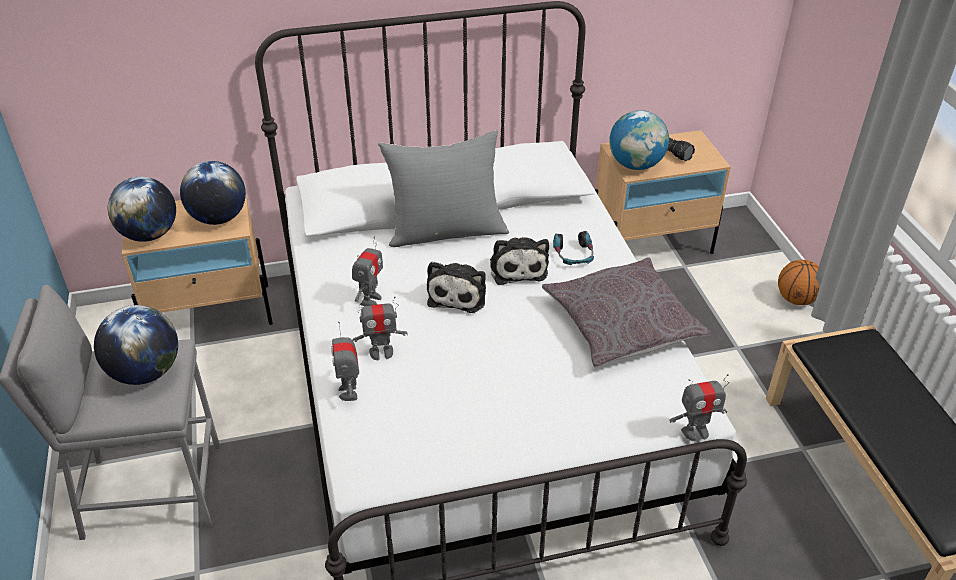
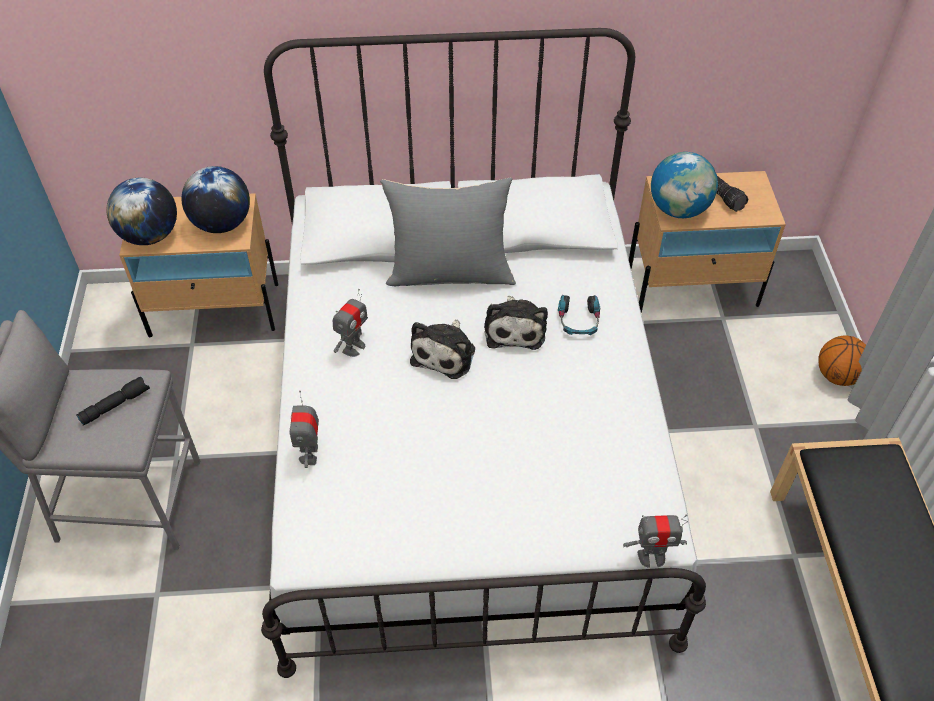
camera: 10 degrees right, 10 degrees up
(145, 372) = (115, 404): globe -> black flashlight
(381, 352) = (351, 412): toy robot -> none
(621, 323) = (608, 413): grey pillow -> none

